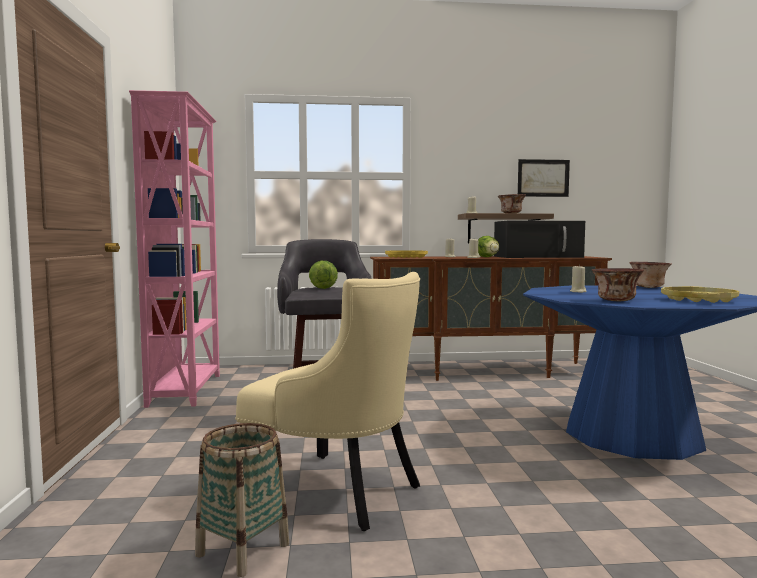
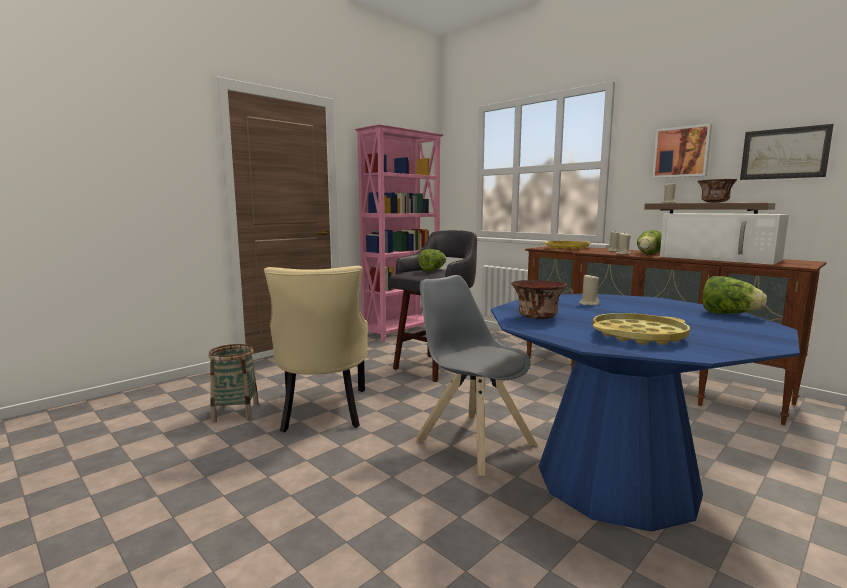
camera: 50 degrees right, 5 degrees up
(473, 170) = (682, 152): none -> picture
(518, 451) = (473, 441): none -> grey chair
(538, 257) = (721, 258): black microwave -> white microwave
(648, 287) = (728, 314): bowl -> lettuce

